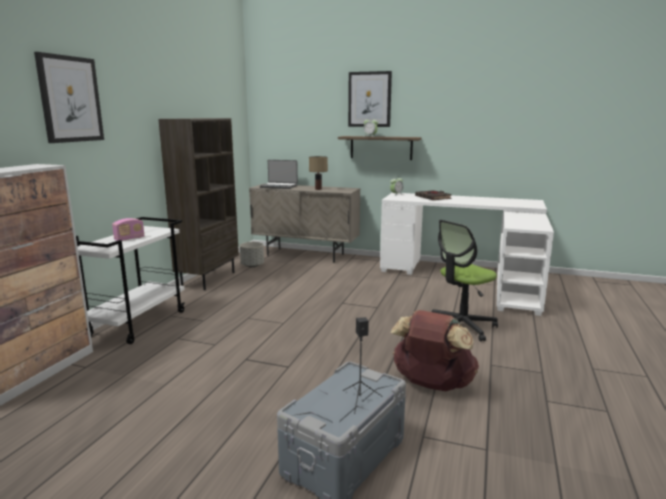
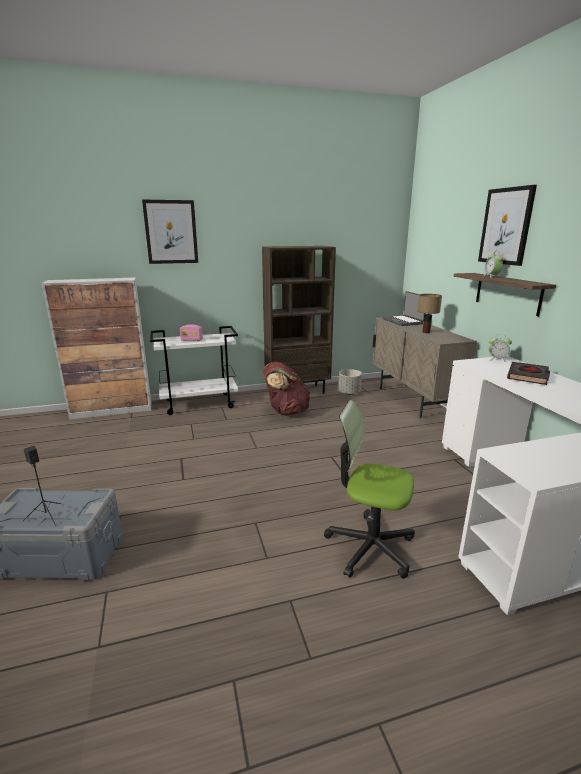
camera: 55 degrees right, 5 degrees up
(432, 385) = (207, 567): brown backpack -> brown backpack (285, 411)

